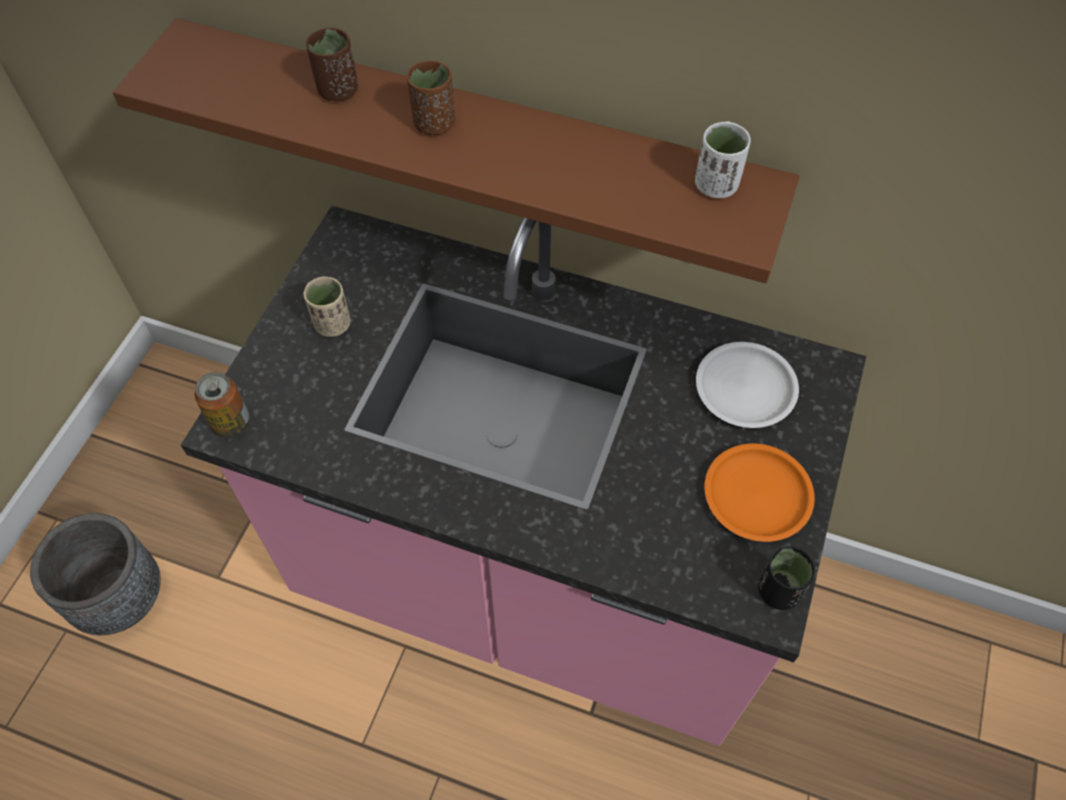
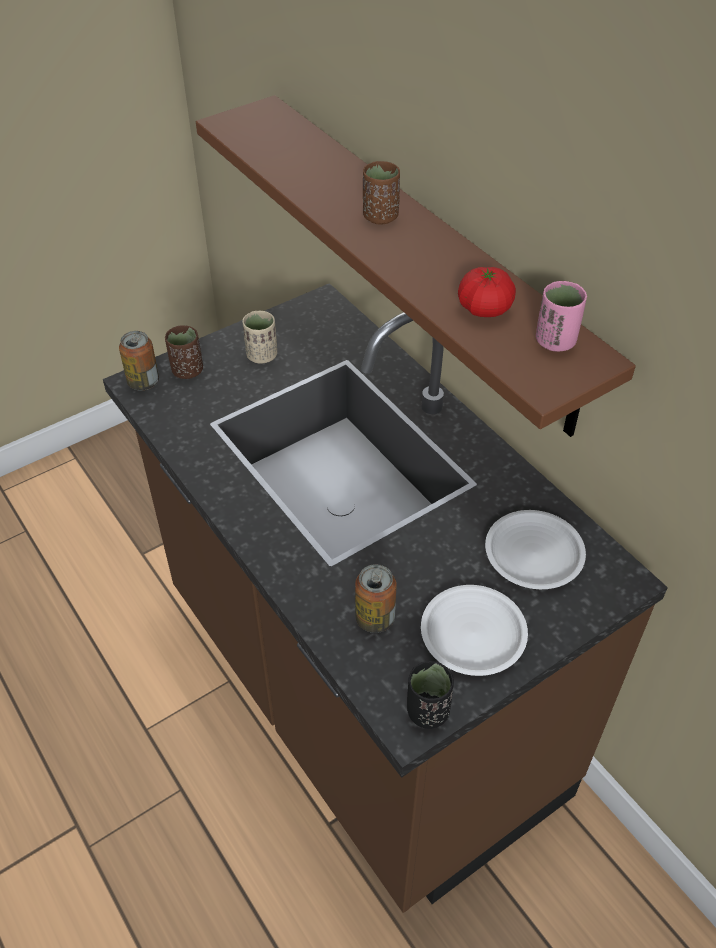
camera: 35 degrees right, 10 degrees down
(121, 597) = (73, 530): grey planter -> none
(338, 91) = (335, 173): brown cup -> brown cup (187, 371)
(533, 585) = (358, 697): pink counter -> brown counter
(625, 182) = (484, 308): none -> tomato
(667, 534) = (375, 618): none -> can
(716, 185) = (555, 341): white cup -> pink cup
(756, 496) = (472, 634): orange plate -> white plate

